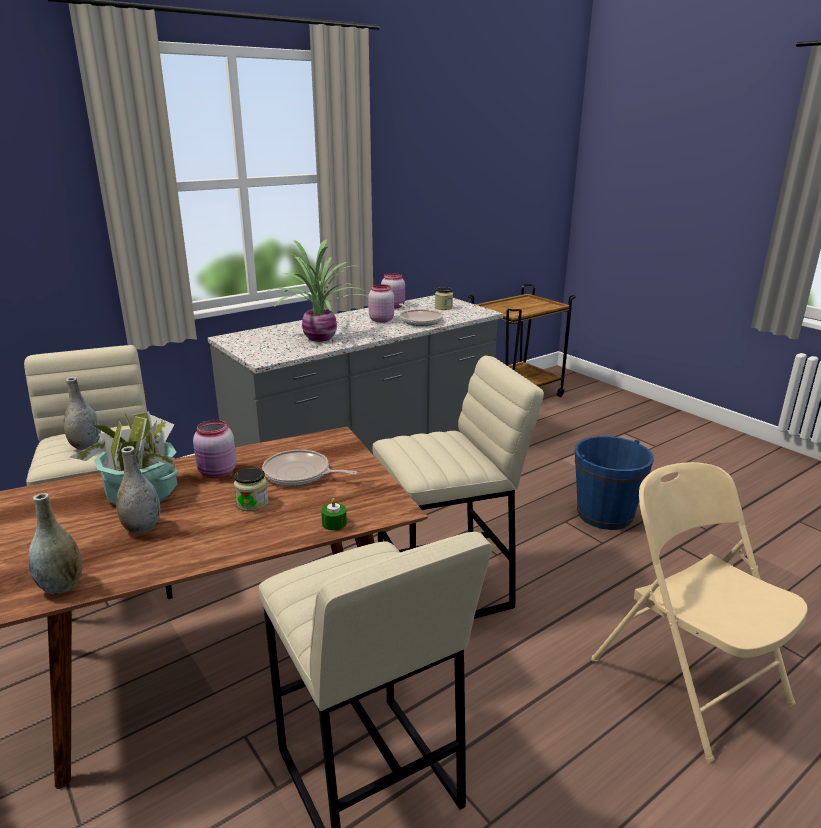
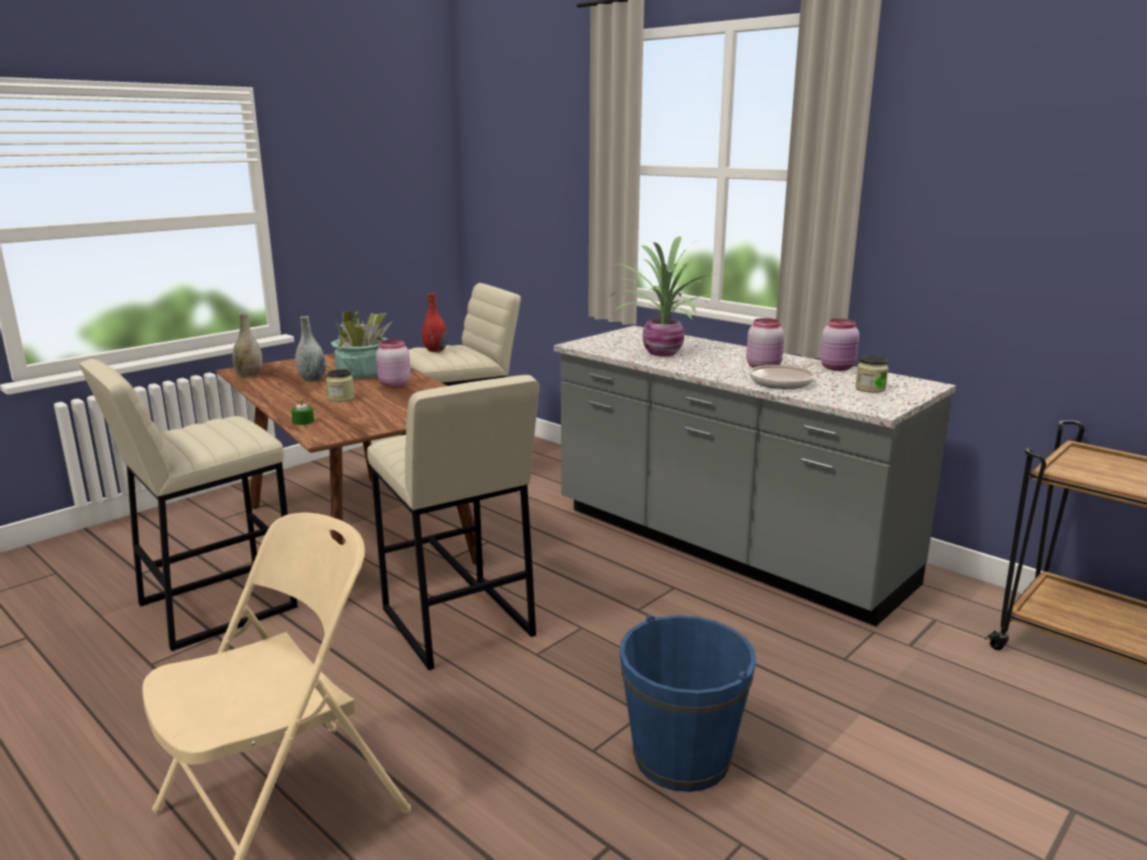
camera: 80 degrees right, 5 degrees down
(86, 446) = (435, 350): grey vase -> red vase
(300, 474) = (390, 405): frying pan -> none

